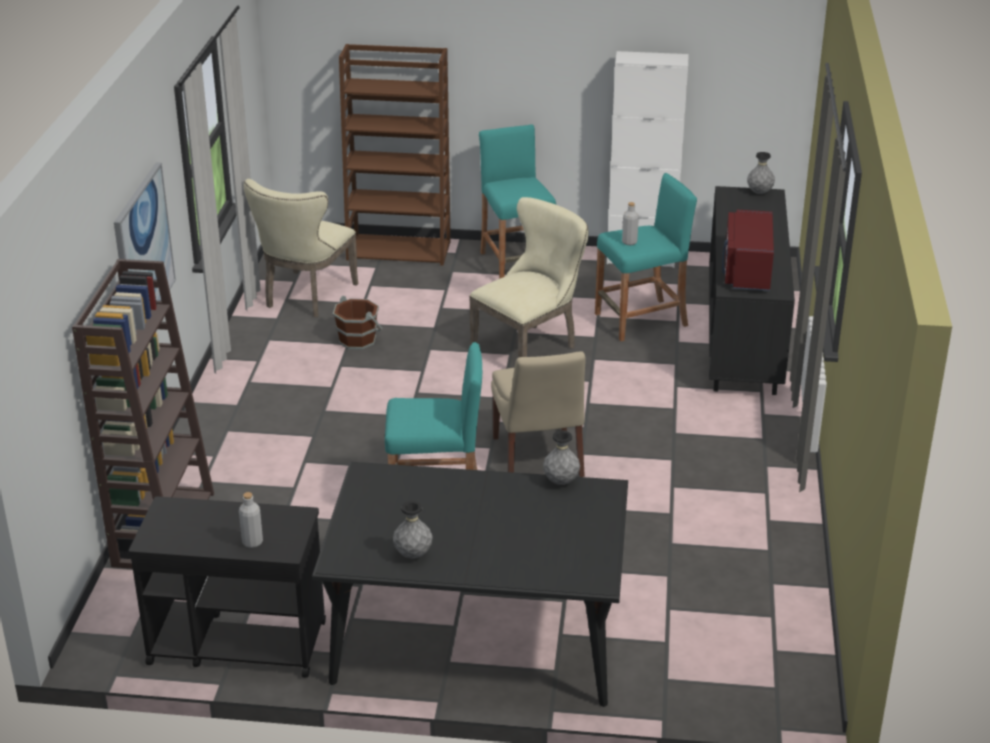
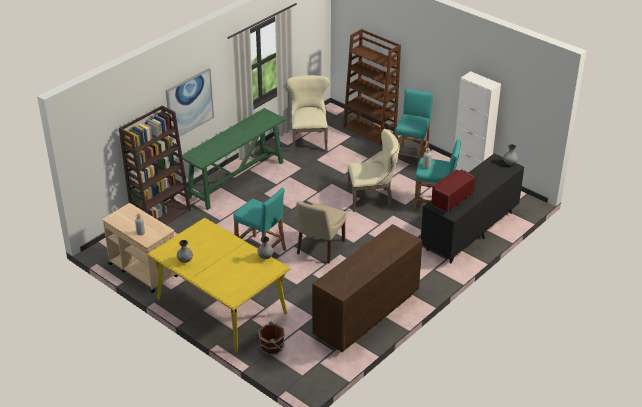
camera: 35 degrees right, 5 degrees up
(236, 642) = (143, 270): black cart -> beige cart
(245, 406) = (237, 179): none -> green console table
(306, 297) = (308, 140): beige chair -> beige chair turned 120 degrees clockwise
(358, 340) = (308, 167): brown bucket -> brown bucket (272, 347)
(479, 636) = (222, 306): black dining table -> yellow dining table
(749, 532) = (366, 315): none -> brown dresser

